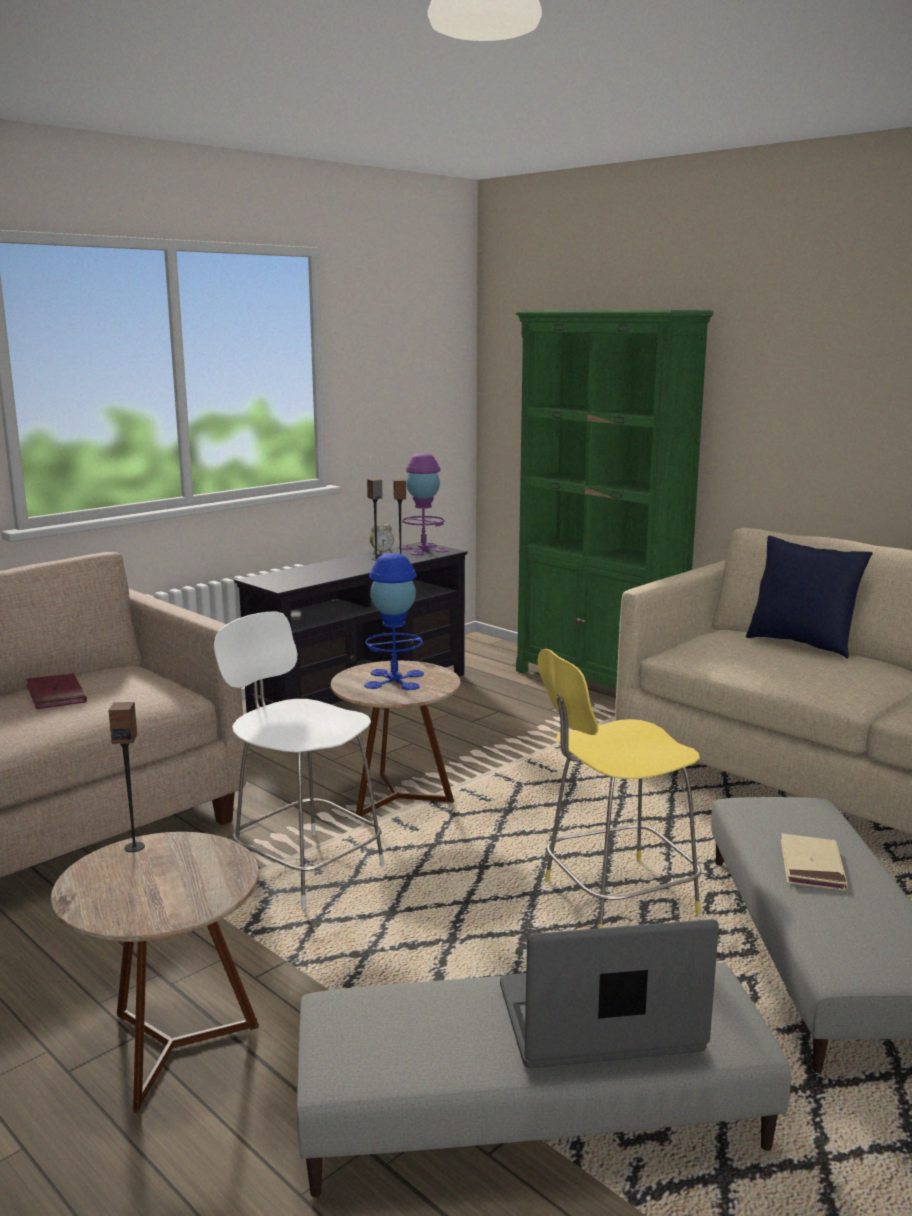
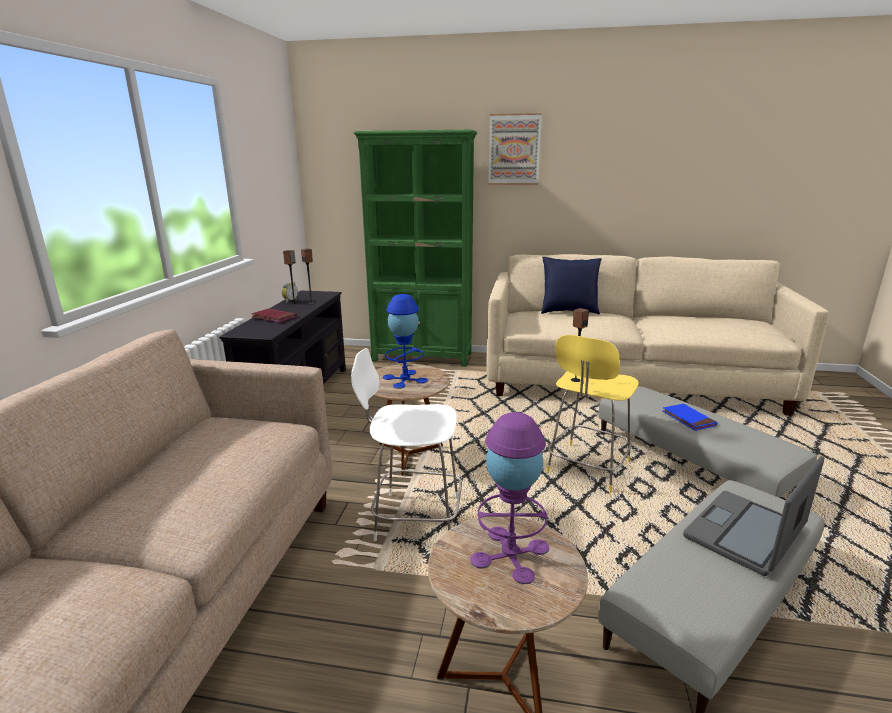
camera: 35 degrees left, 5 degrees up
(56, 695) = (199, 458): red book -> red book (274, 317)
(134, 847) = (451, 549): speaker -> speaker (575, 380)
(423, 549) = (312, 295): purple table lamp -> purple table lamp (510, 554)
(775, 343) = (514, 149): none -> picture
(811, 866) = (688, 419): beige book -> blue book

